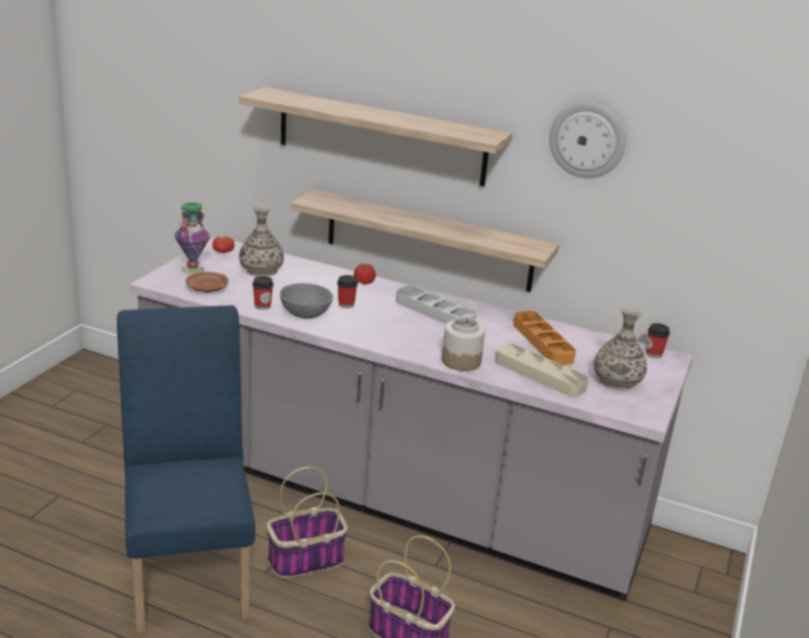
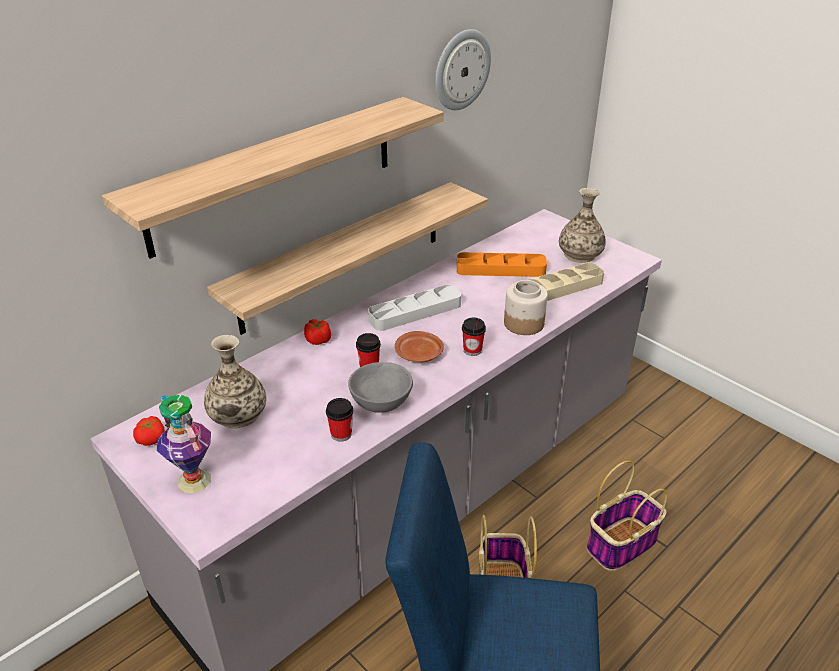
camera: 65 degrees left, 10 degrees up
(206, 288) = (263, 477): brown plate -> brown plate (419, 354)
(654, 354) = (538, 224): cup -> cup (472, 350)

